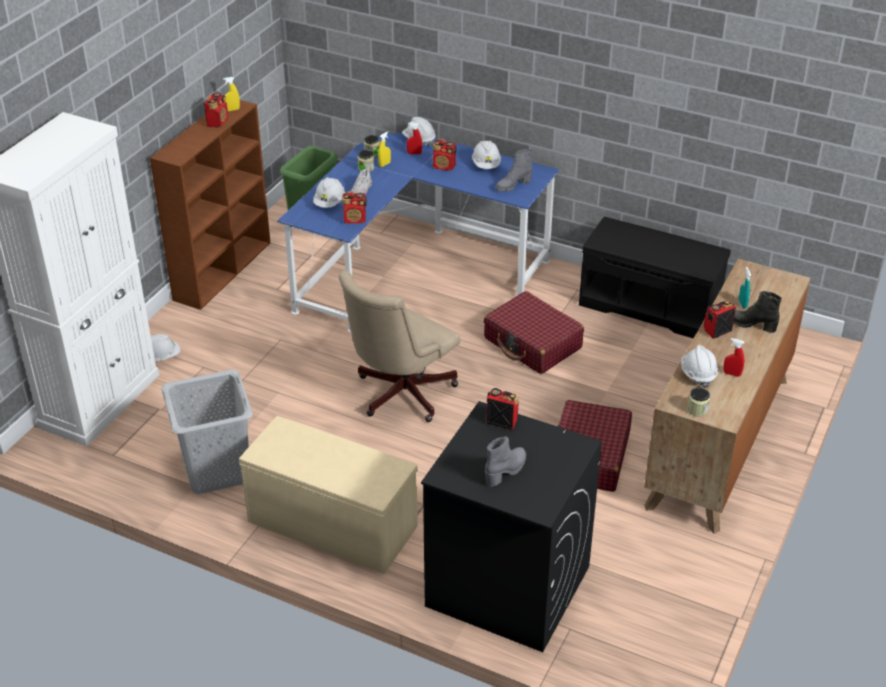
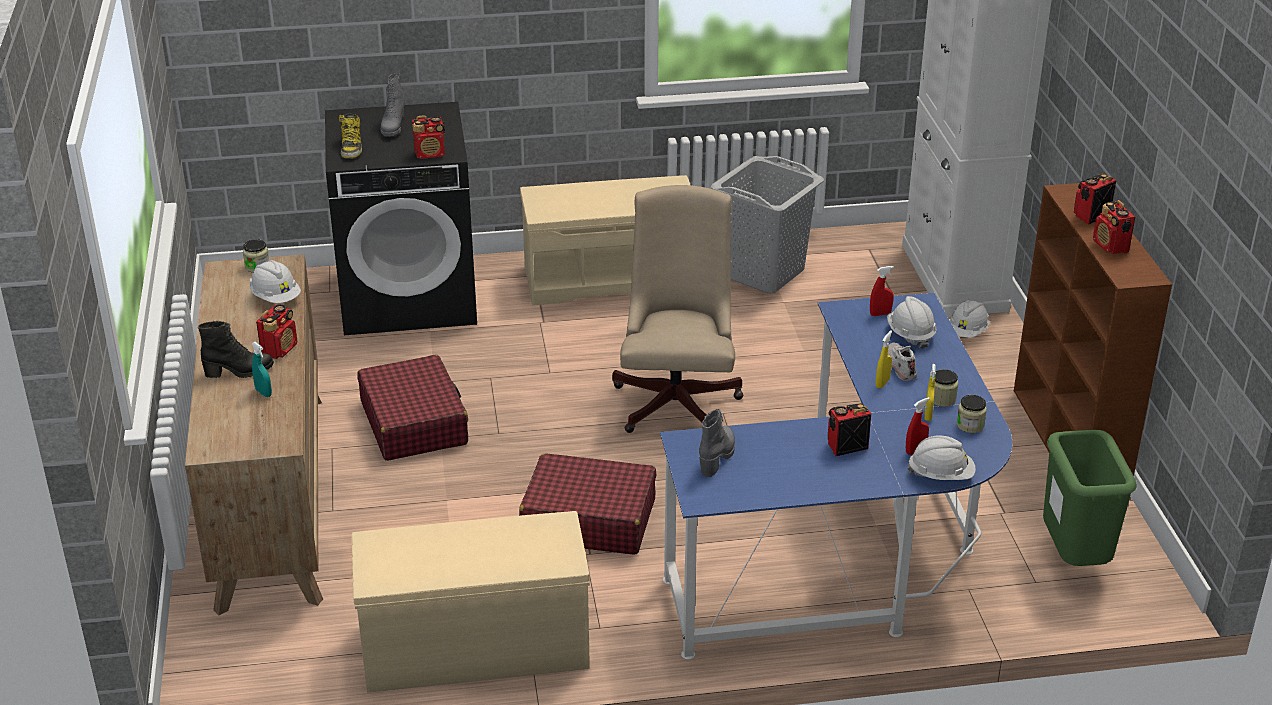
camera: 145 degrees right, 5 degrees down
(232, 109) = (1128, 269): yellow spray bottle -> yellow spray bottle (882, 383)
(355, 220) = (849, 327): radio -> radio (1090, 216)
(486, 165) = (794, 475): white hard hat -> none
(561, 460) = (351, 147): none -> boot
(650, 306) = (473, 647): black bench -> beige bench
(732, 374) = (237, 311): red spray bottle -> red spray bottle (880, 314)

